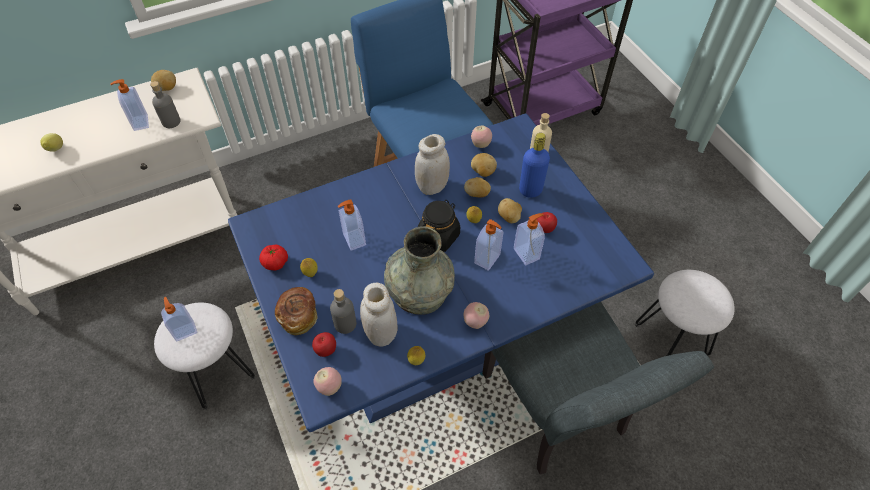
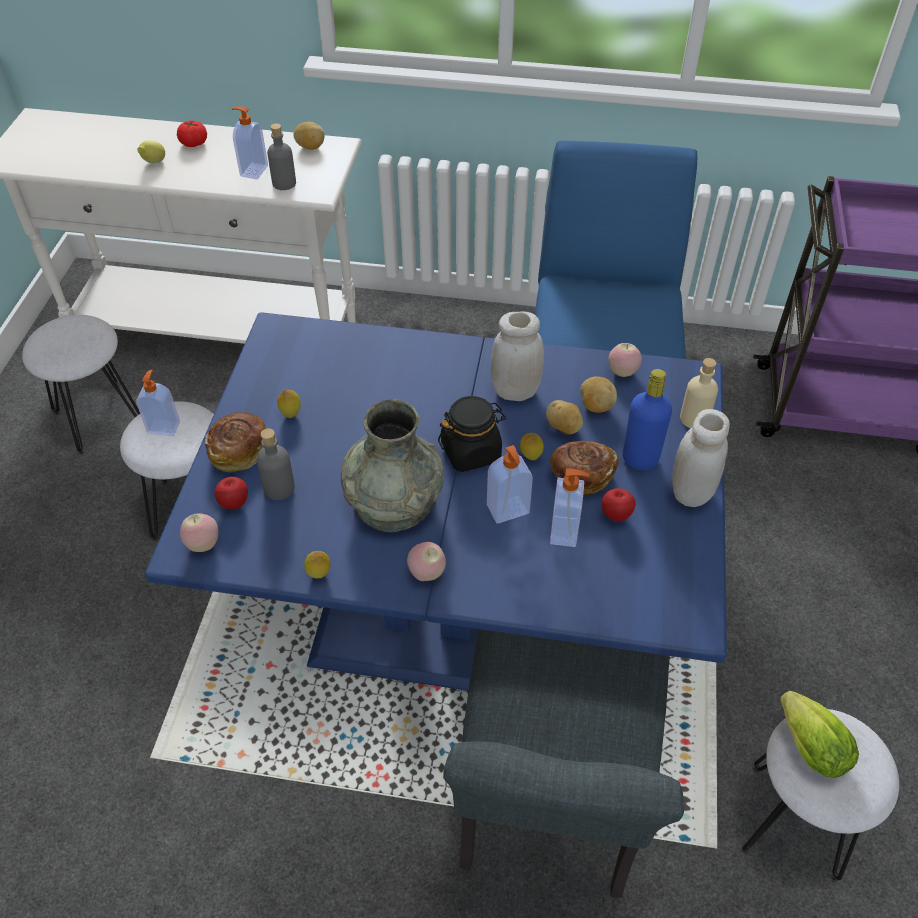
camera: 35 degrees right, 5 degrees down
(94, 352) = (99, 418): none -> white stool
(275, 263) = (265, 383): tomato -> tomato (194, 143)
(353, 240) = (369, 403): soap dispenser -> none
(381, 333) = (308, 521): white jar -> white jar (691, 492)
(509, 217) = (581, 476): potato -> bread
(680, 295) = (807, 743): none -> lettuce

